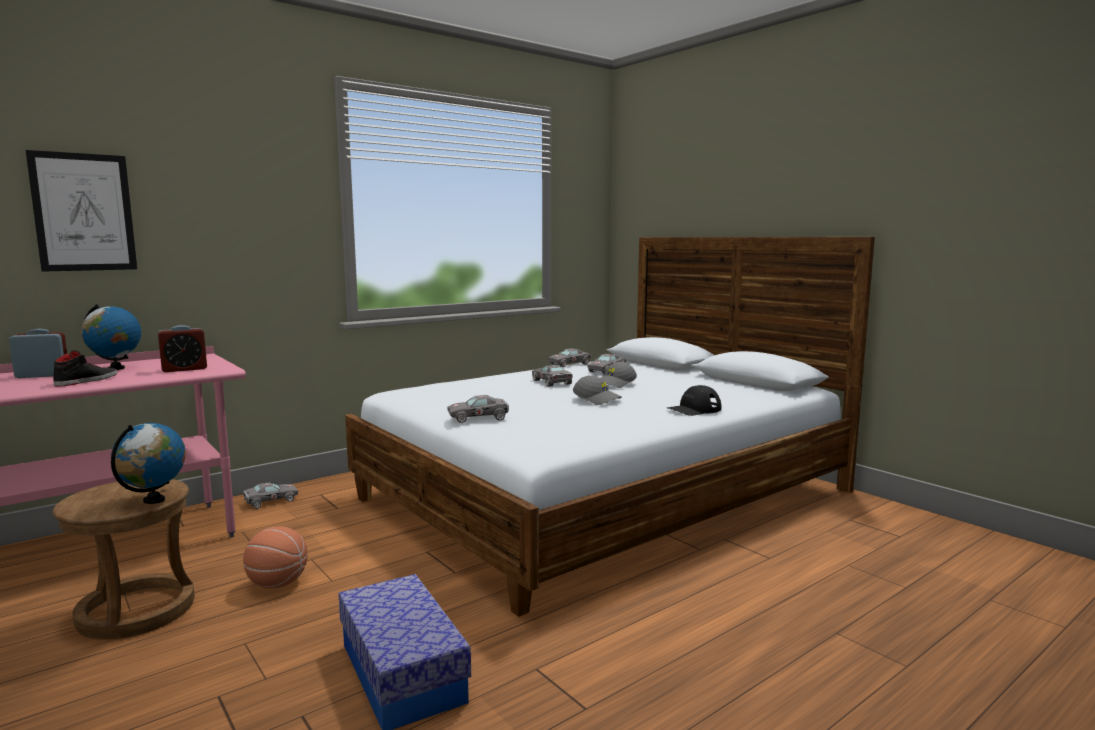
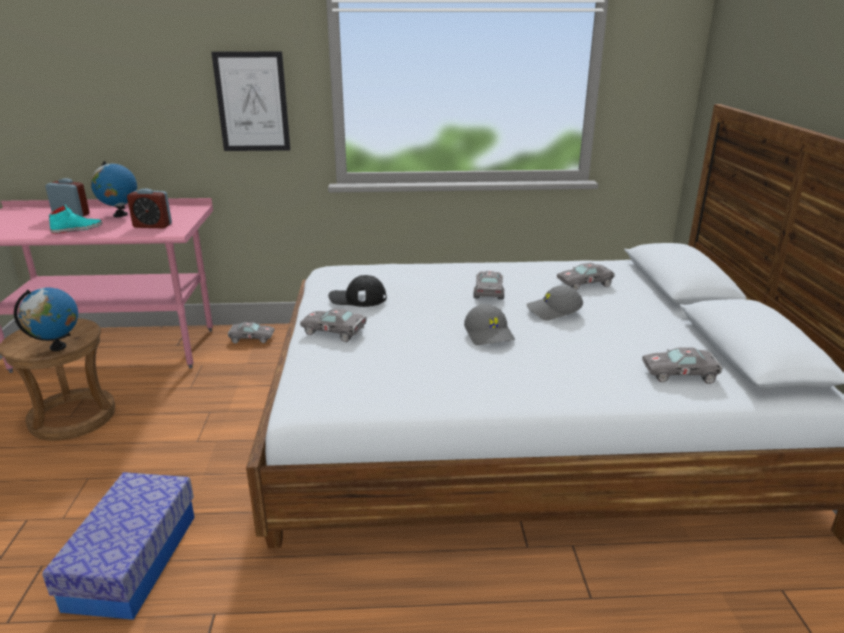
camera: 35 degrees right, 15 degrees up
(84, 212) = (102, 78): picture -> picture (252, 102)
(86, 381) = (77, 229): black shoe -> turquoise shoe
(277, 584) = (164, 428): basketball -> none
(570, 364) = (563, 262): grey toy car -> grey toy car (682, 374)
(694, 409) = (568, 386): black cap -> black cap (357, 298)

